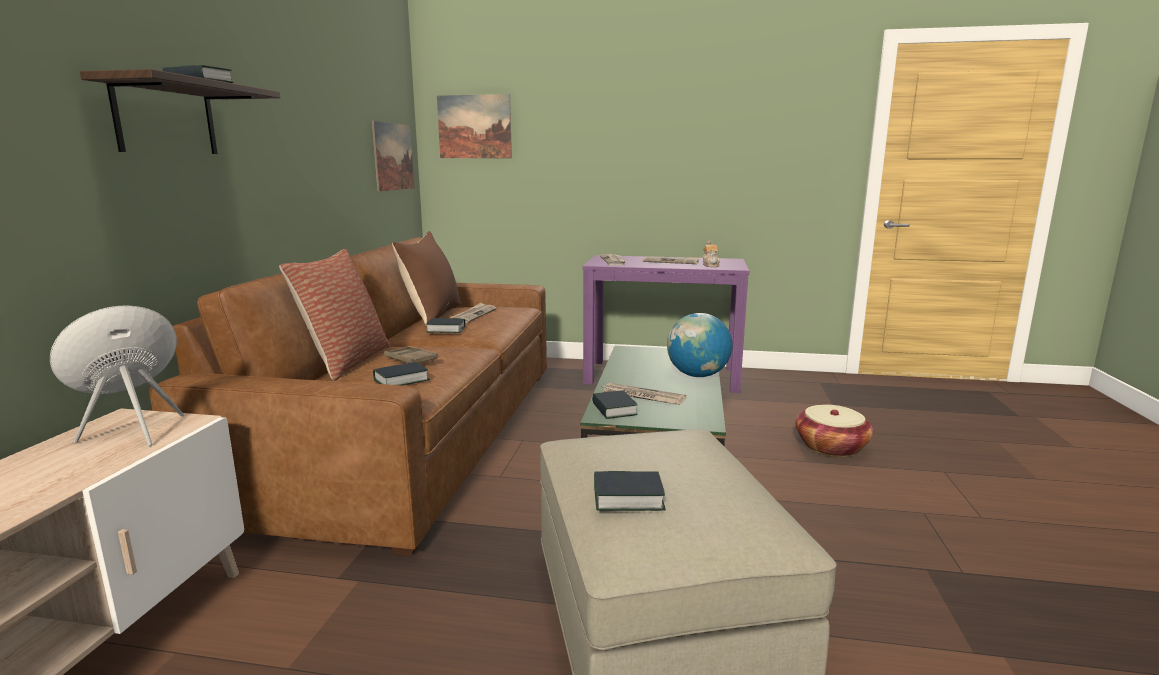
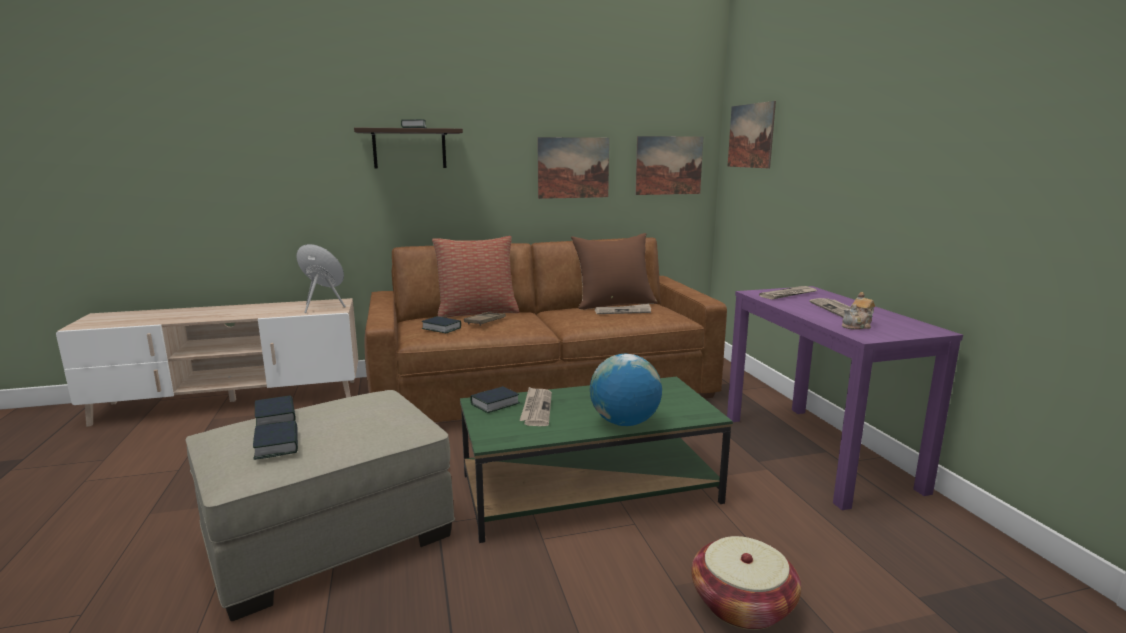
camera: 65 degrees right, 0 degrees up
(333, 157) = (573, 168): none -> picture
(446, 329) = (573, 314): book -> book (277, 445)

